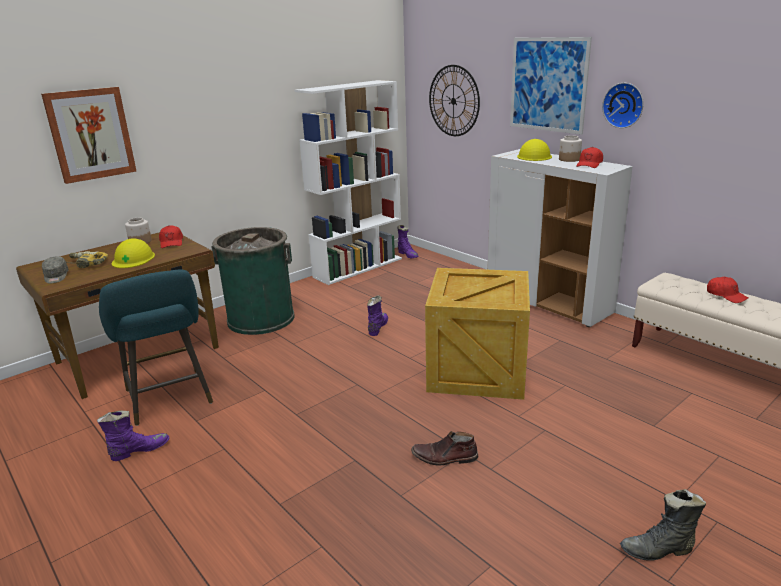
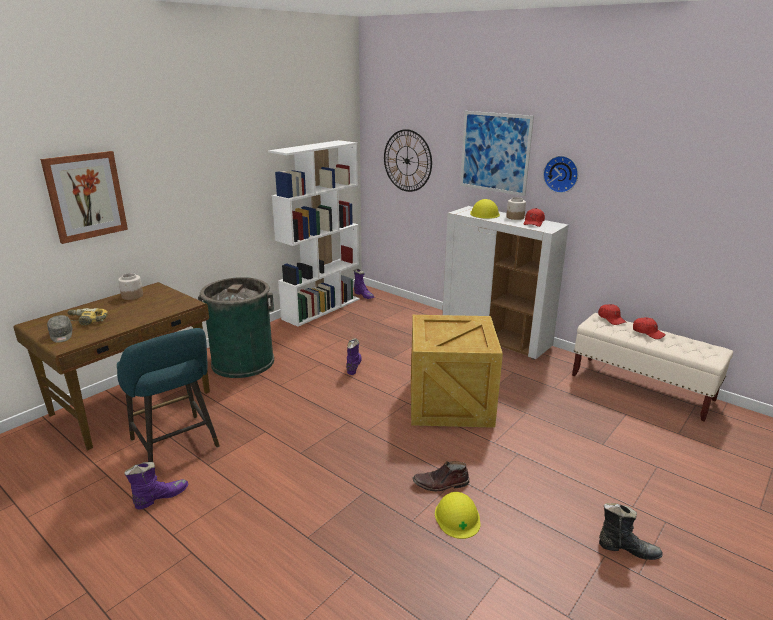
camera: 10 degrees left, 0 degrees up
(133, 259) = (133, 314): yellow hard hat -> yellow hard hat (457, 517)
(172, 242) = (164, 296): red cap -> red cap (611, 319)
(658, 550) = (627, 549): black boot -> black boot turned 150 degrees counterclockwise

